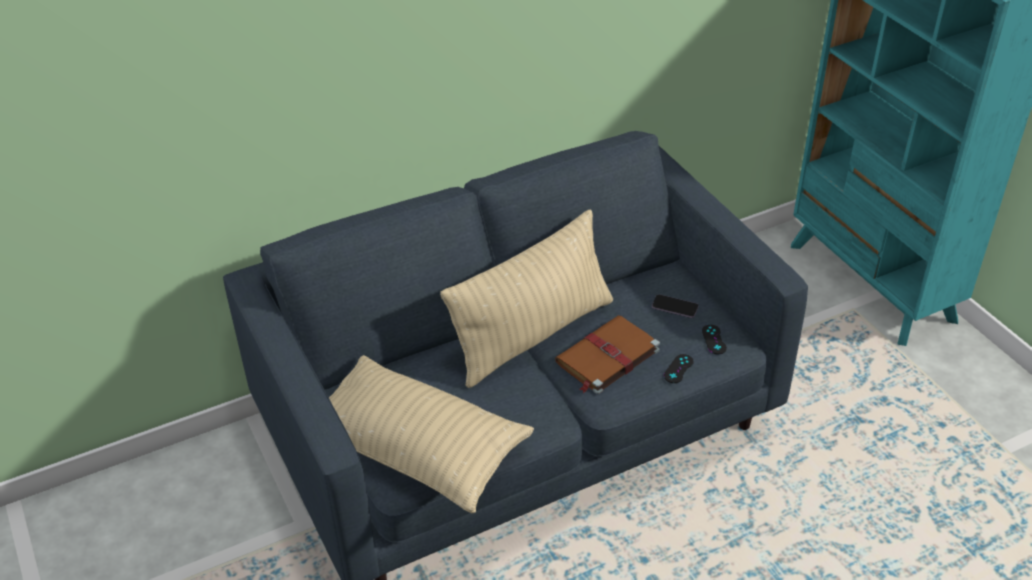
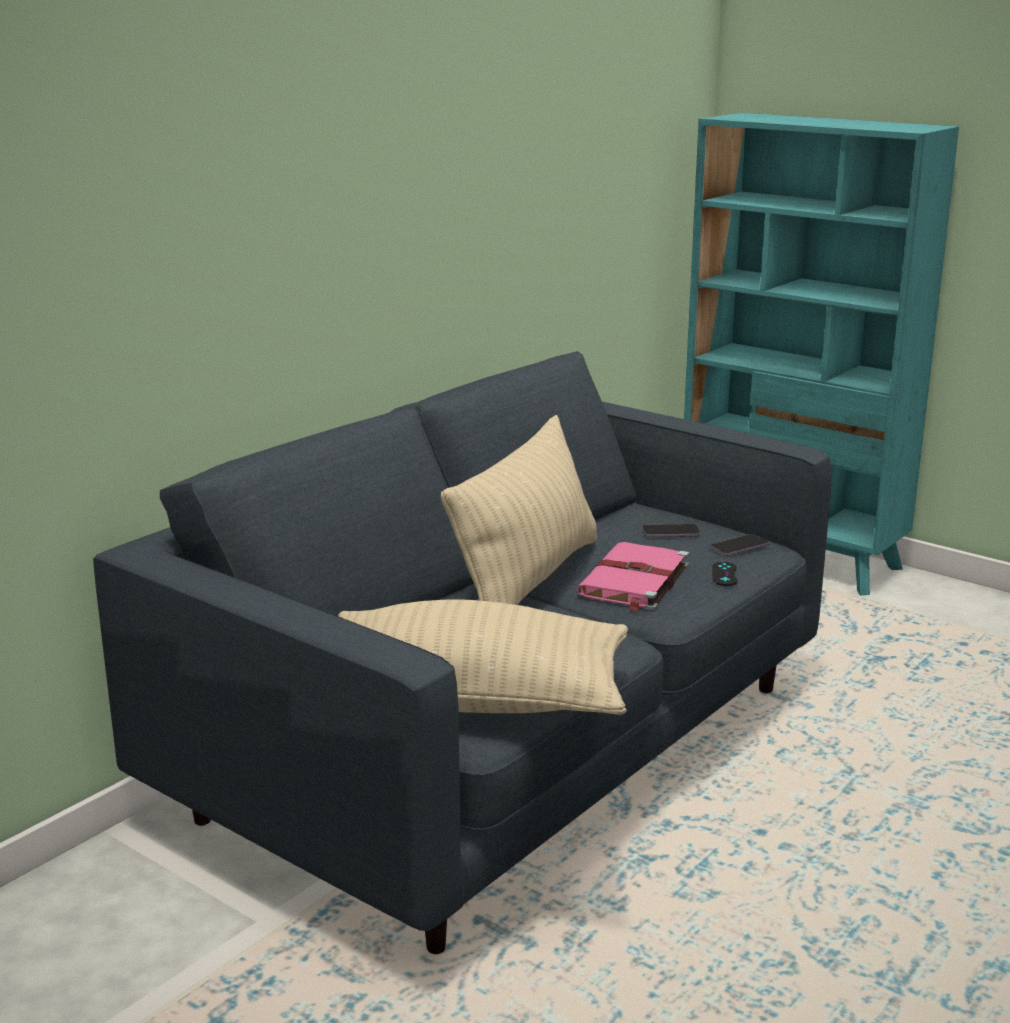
camera: 25 degrees left, 20 degrees down
(606, 357) = (633, 581): brown book -> pink book
(714, 339) = (739, 547): black game controller -> phone

